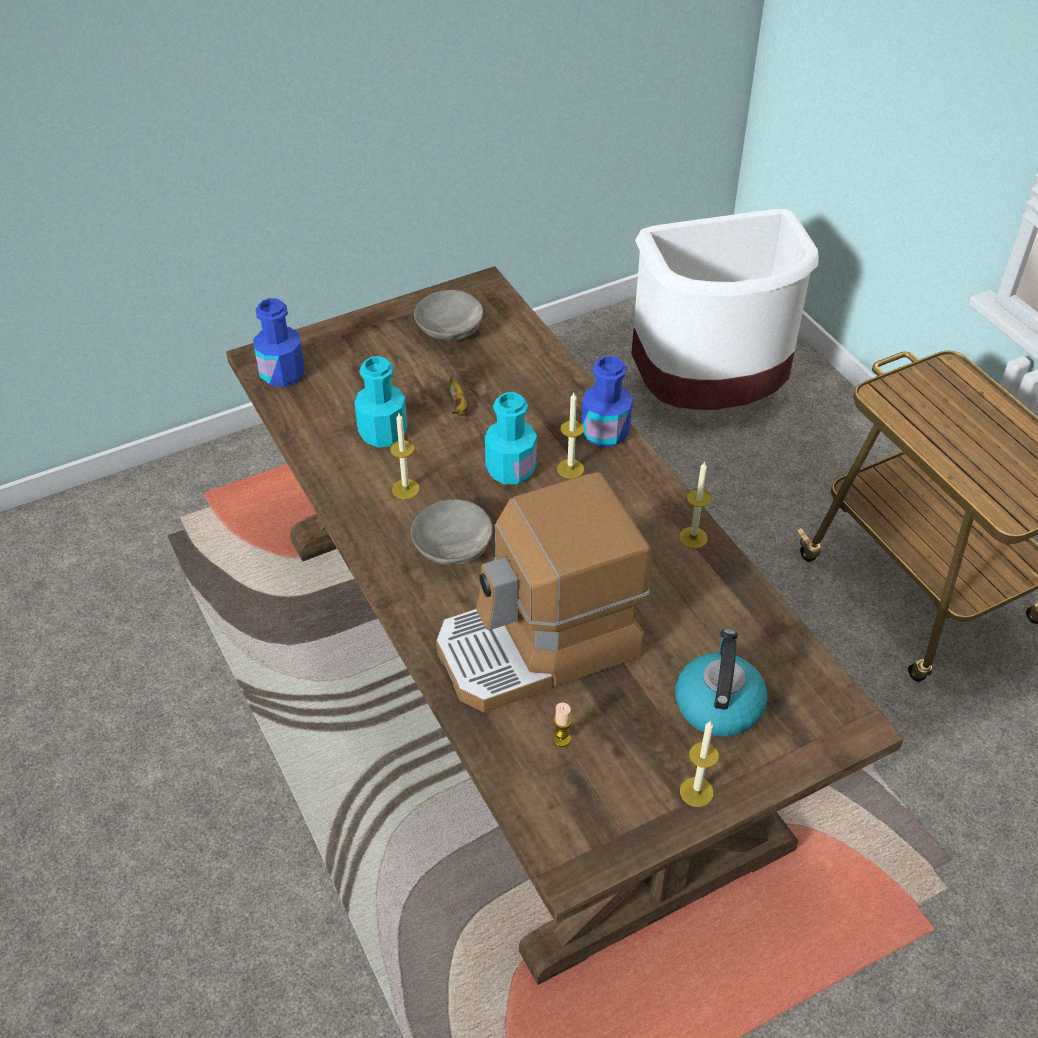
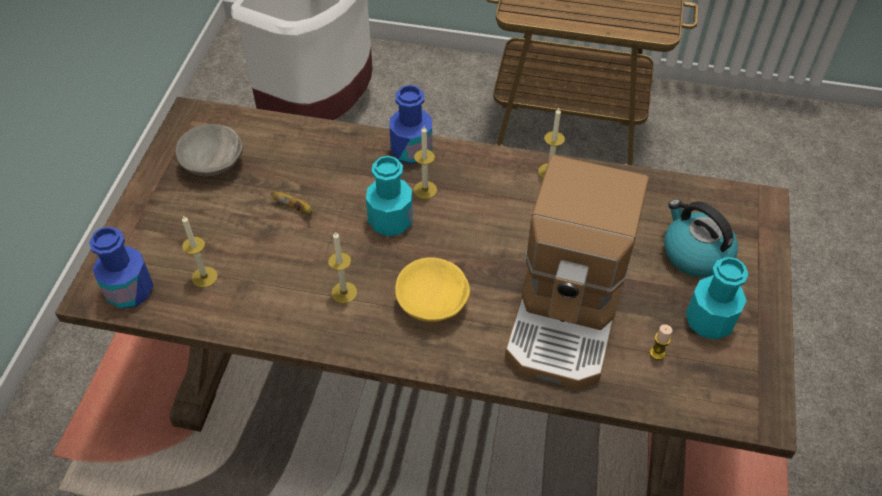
camera: 50 degrees left, 5 degrees up
(383, 433) = (271, 269): turquoise bottle -> turquoise bottle (709, 321)
(453, 548) = (432, 302): grey bowl -> yellow bowl
(696, 792) = (754, 311): candle -> candle (204, 277)

